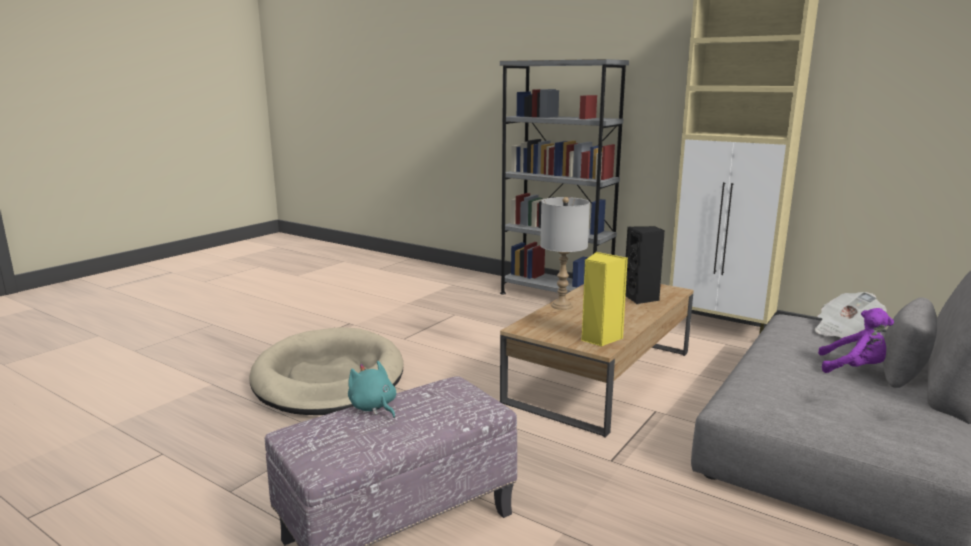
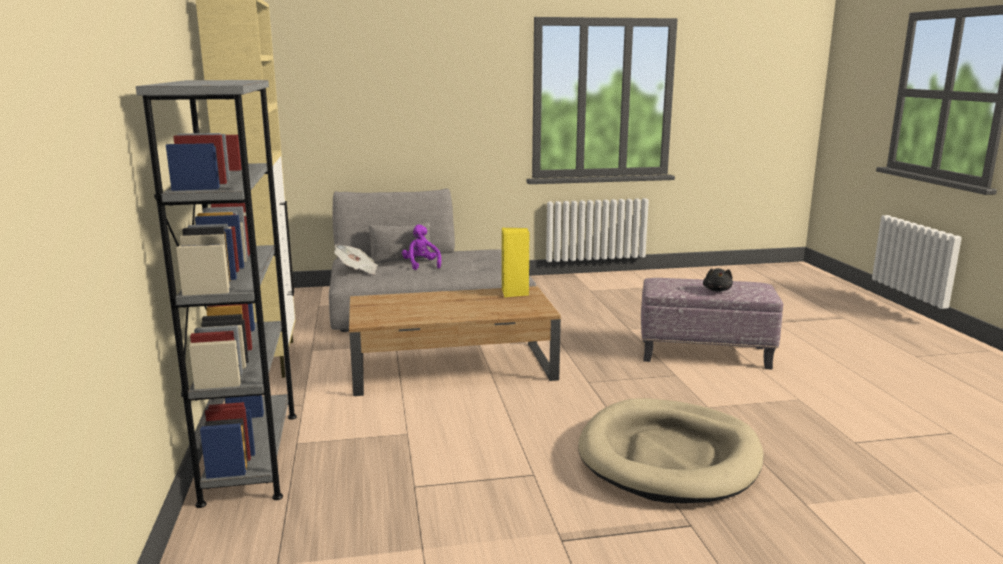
camera: 135 degrees left, 0 degrees up
(373, 407) = (717, 290): turquoise plush toy -> black plush toy
(562, 306) = (473, 315): grey table lamp -> none
(641, 298) = (406, 302): black speaker -> none

